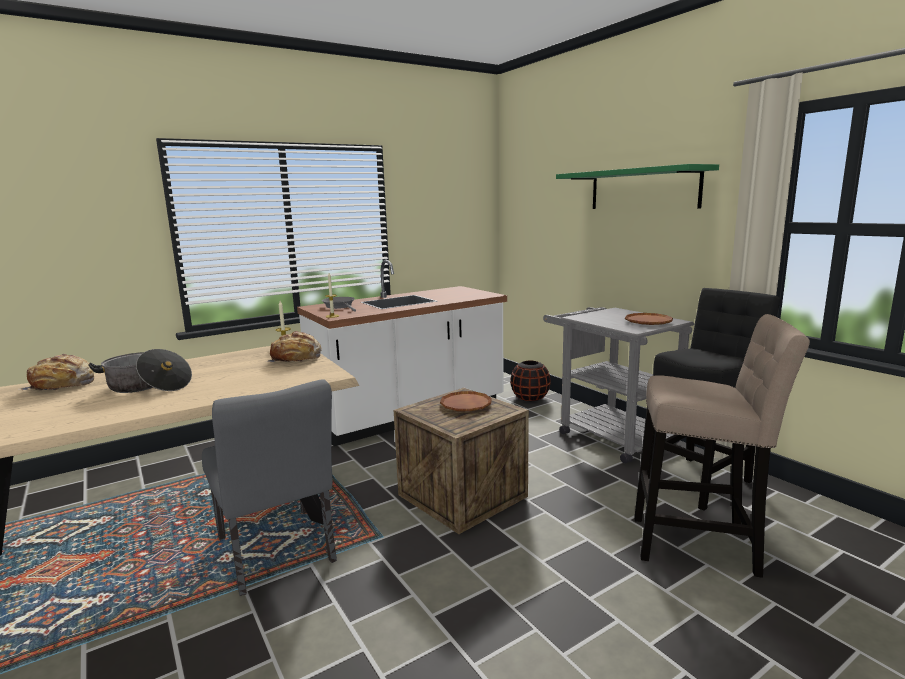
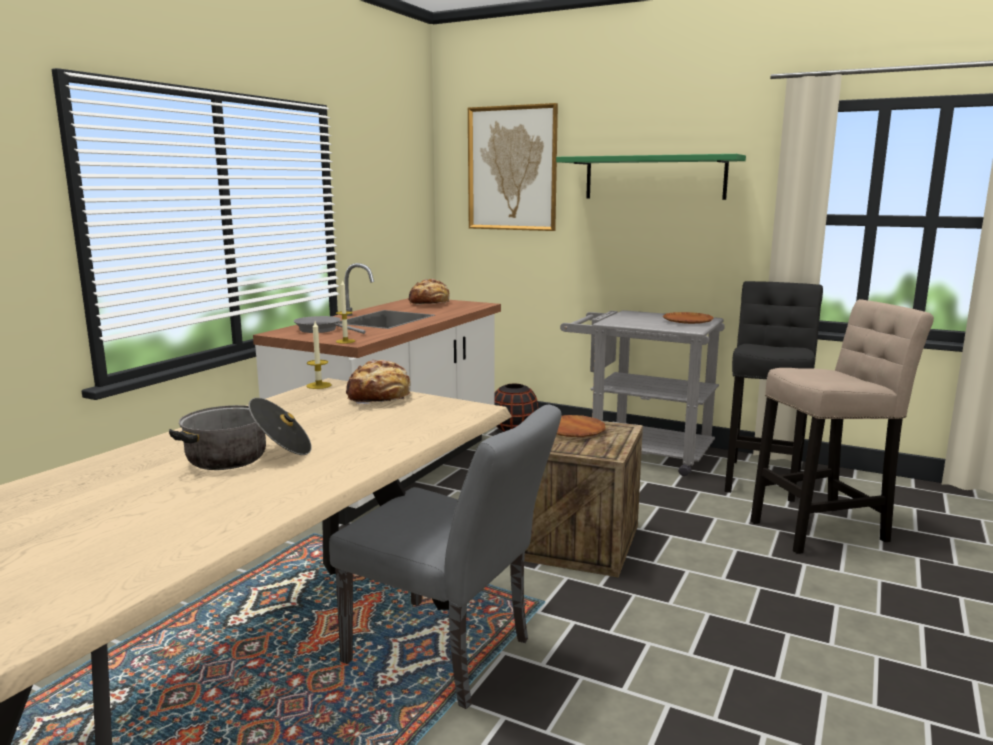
camera: 30 degrees left, 0 degrees up
(63, 385) = (87, 478): bread -> bread (429, 304)
(544, 185) = (512, 168): none -> picture

